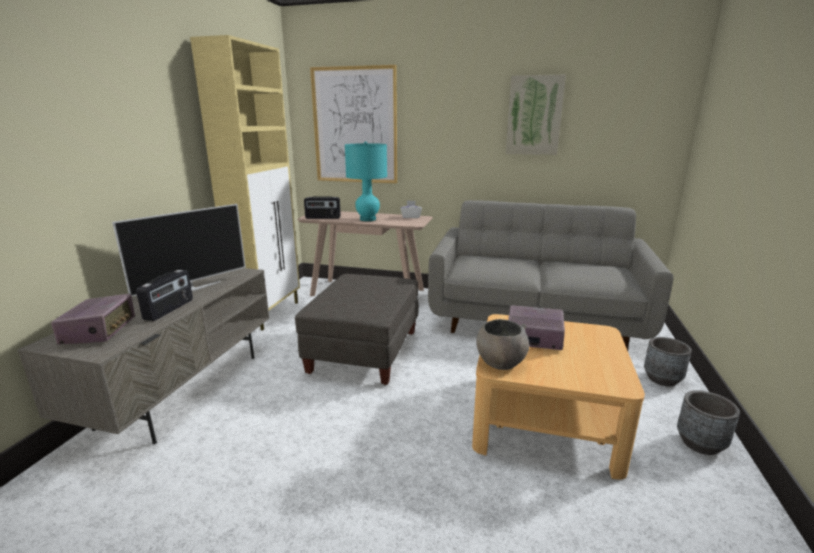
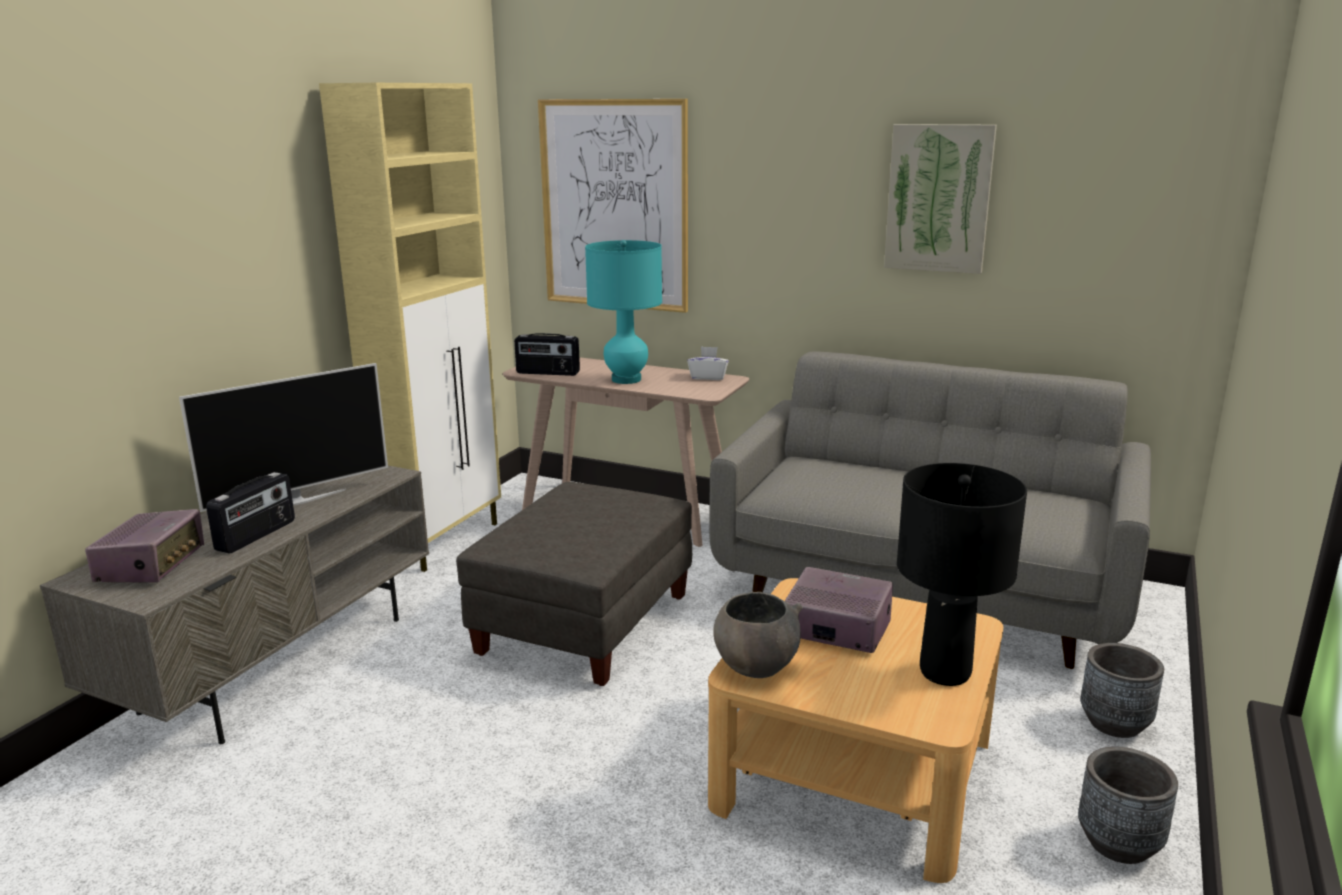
camera: 10 degrees right, 0 degrees up
(606, 358) = (945, 673): none -> black table lamp

